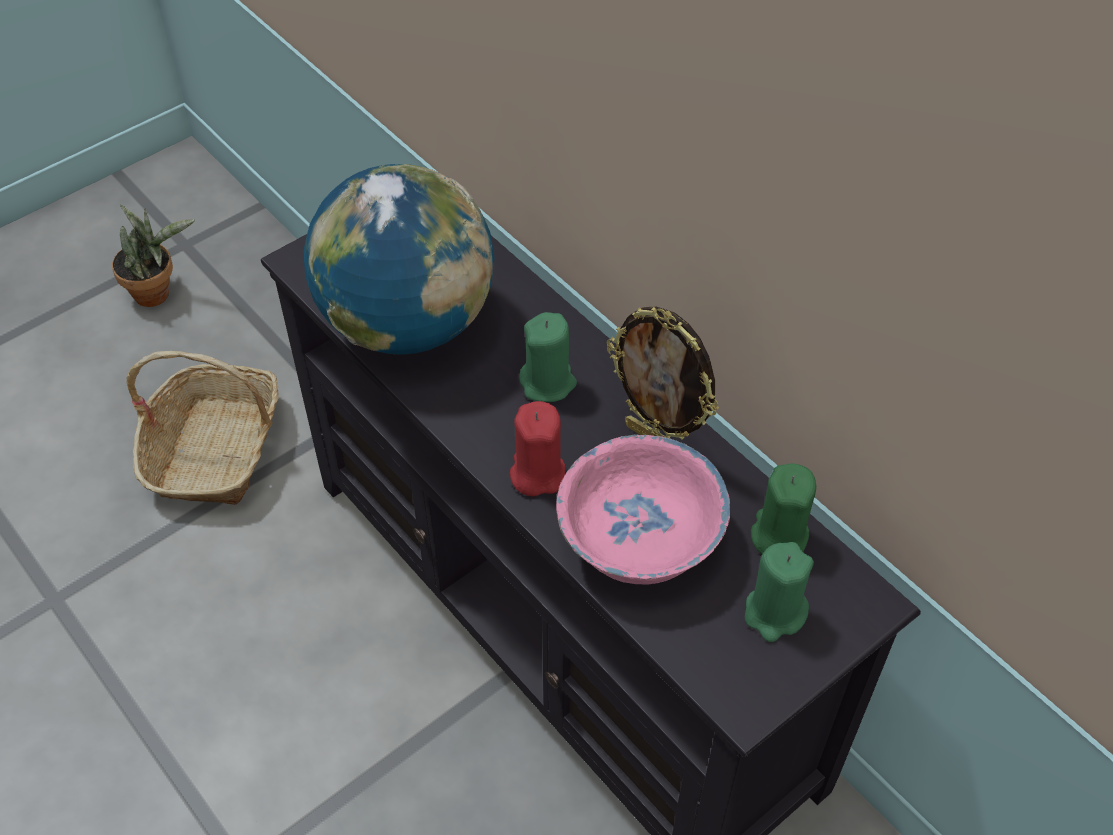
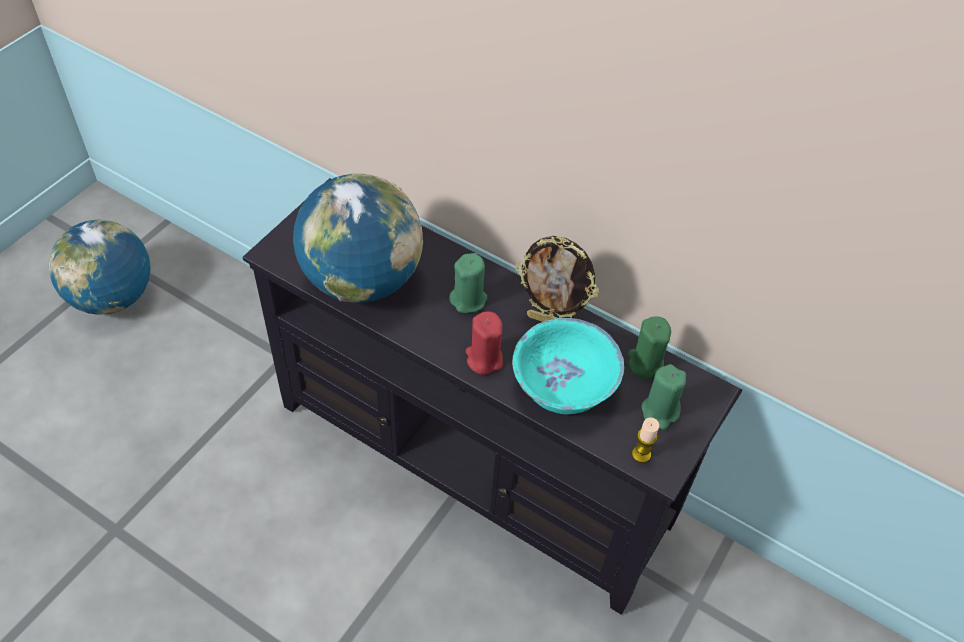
camera: 20 degrees left, 0 degrees up
(157, 292) = (113, 297): potted plant -> globe
(216, 449) = (197, 398): basket -> none
(640, 539) = (563, 385): pink bowl -> turquoise bowl
(719, 671) = (641, 454): none -> candle

